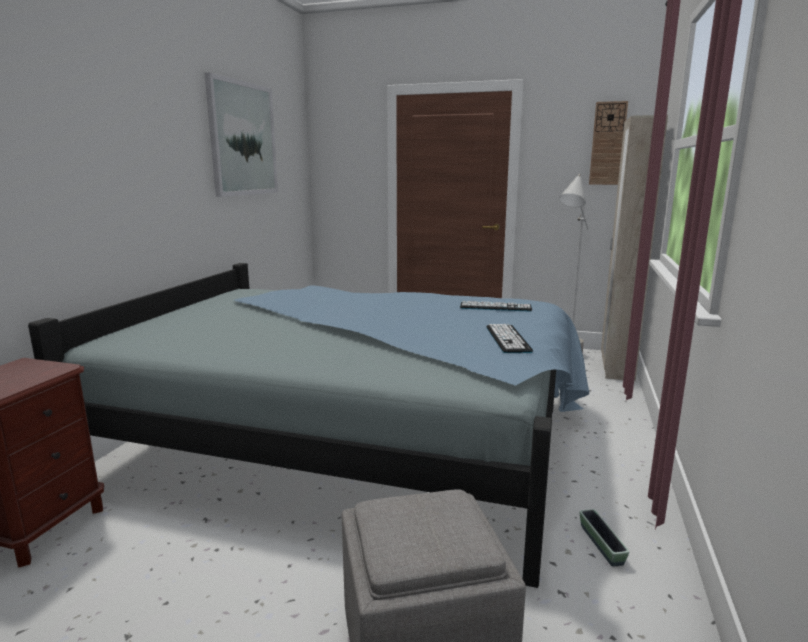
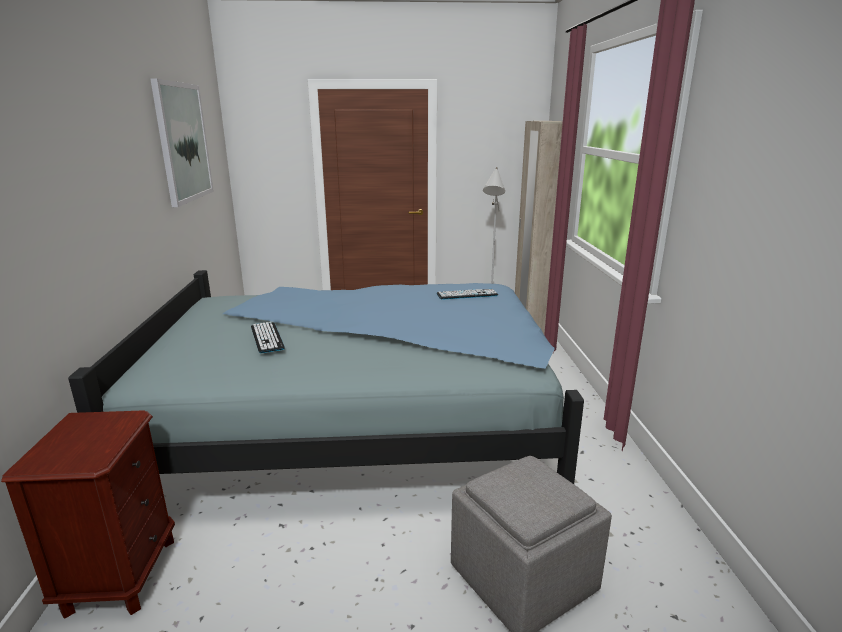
camera: 20 degrees left, 5 degrees up
(508, 339) = (504, 326): keyboard -> keyboard (267, 337)
(601, 545) = (593, 470): planter -> none
(607, 143) = (510, 137): wall clock -> none

